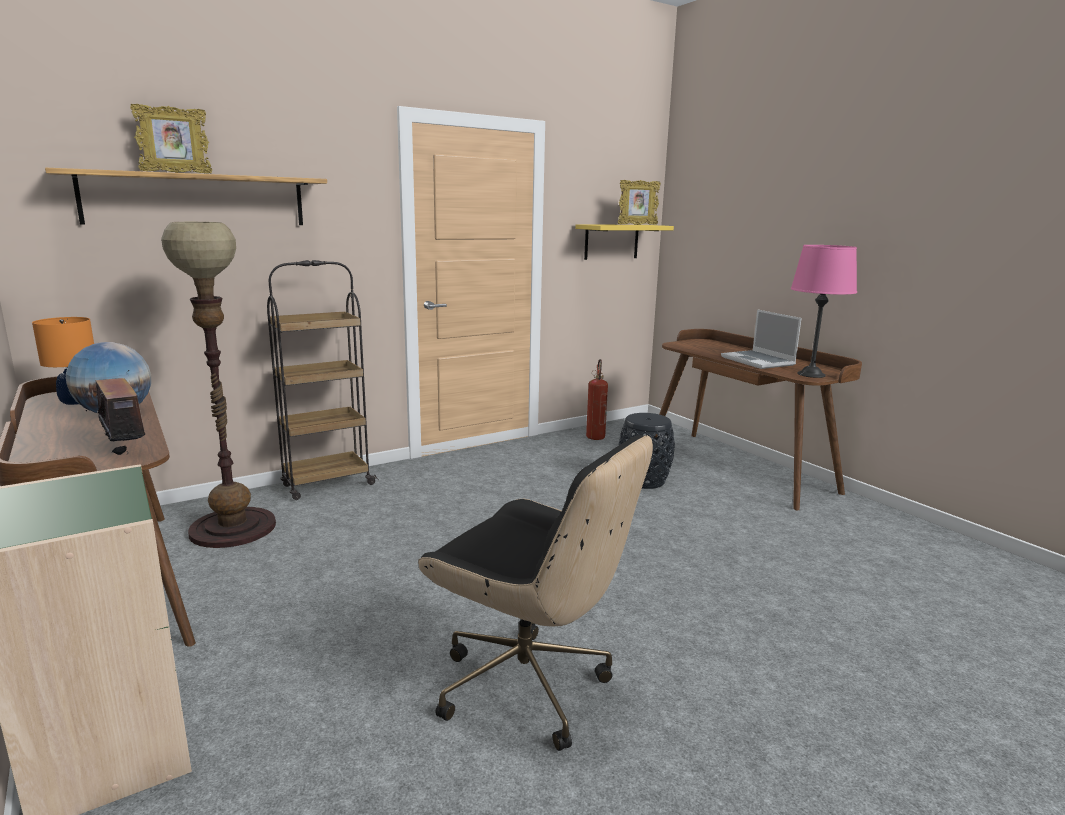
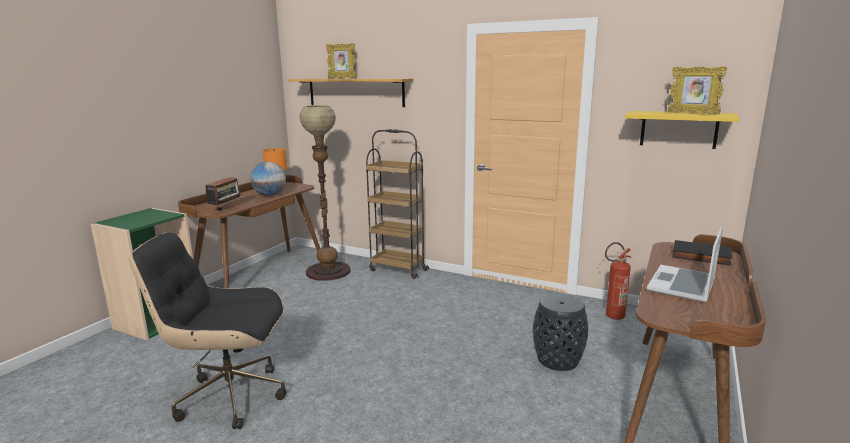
camera: 60 degrees right, 0 degrees up
(528, 690) = (228, 397): black office chair -> black office chair turned 90 degrees clockwise
(706, 345) = (700, 256): none -> black book
(811, 374) = (678, 315): pink table lamp -> none

